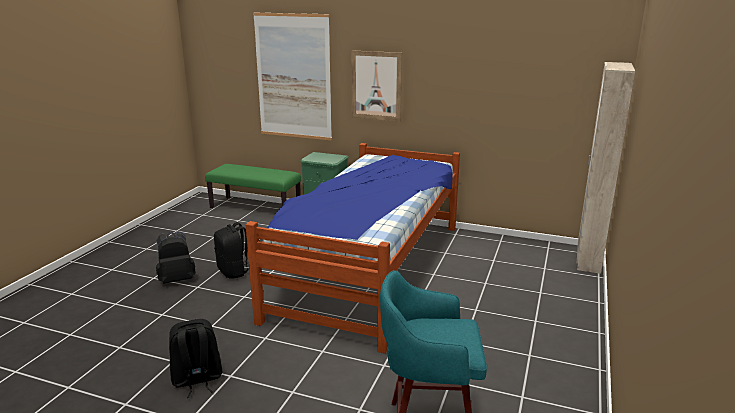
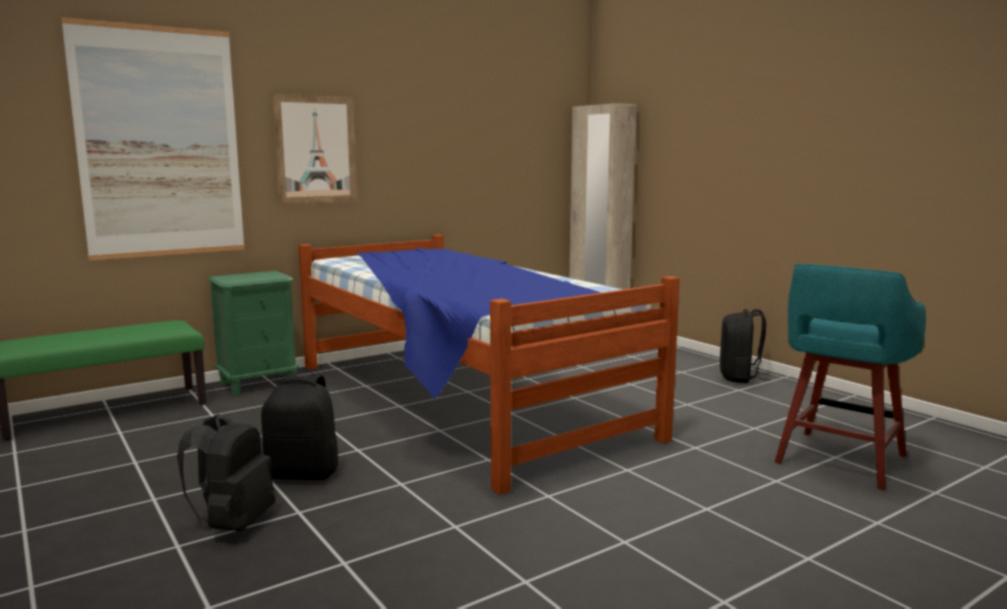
camera: 55 degrees left, 10 degrees down
(197, 380) = (609, 570): black backpack -> black backpack (740, 377)

